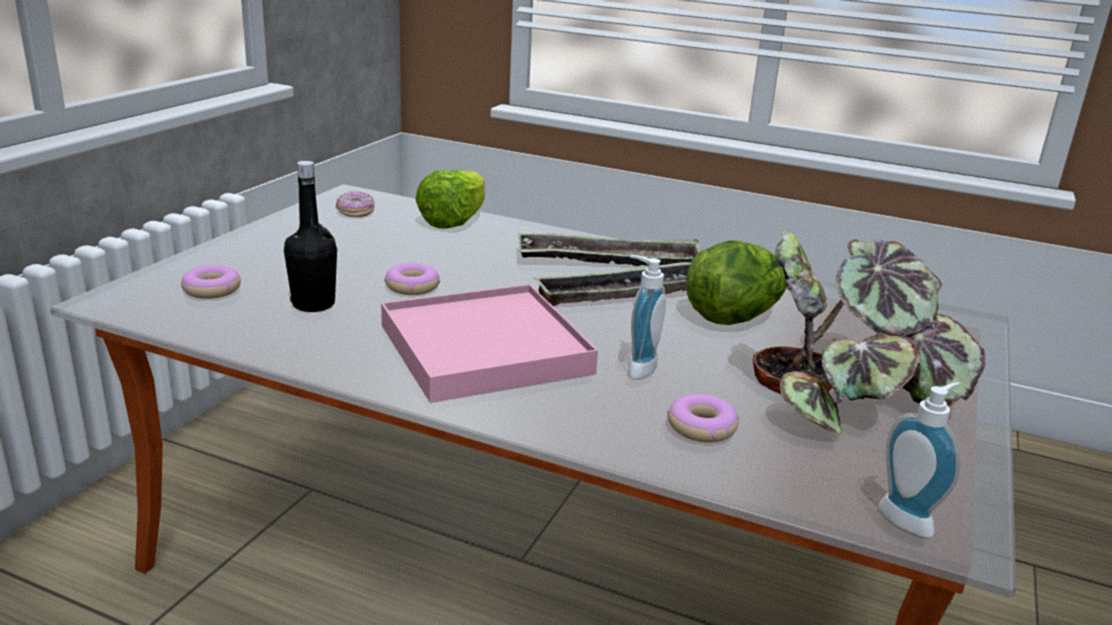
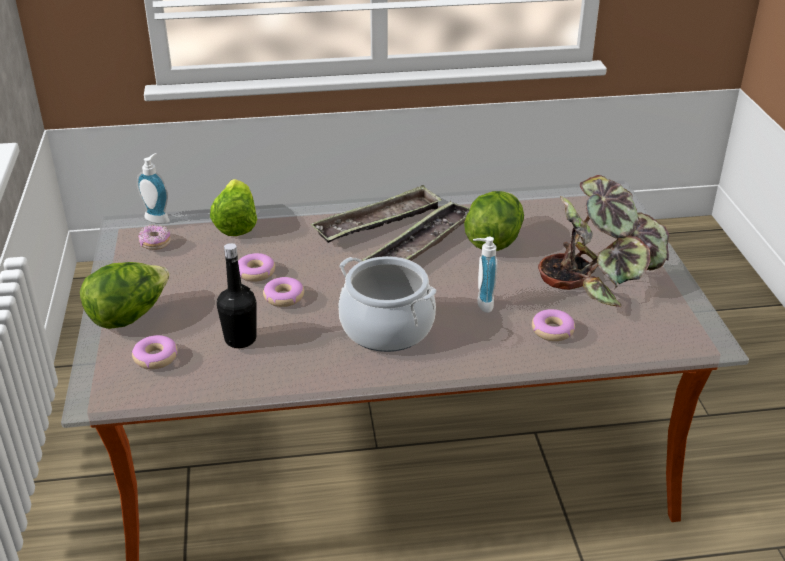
camera: 30 degrees left, 10 degrees up
(243, 253) = (129, 316): none -> lettuce
(415, 260) = (256, 272): none -> donut
(485, 349) = (387, 328): pink tray -> cooking pot
(909, 518) = (685, 342): soap dispenser -> soap dispenser (159, 217)

